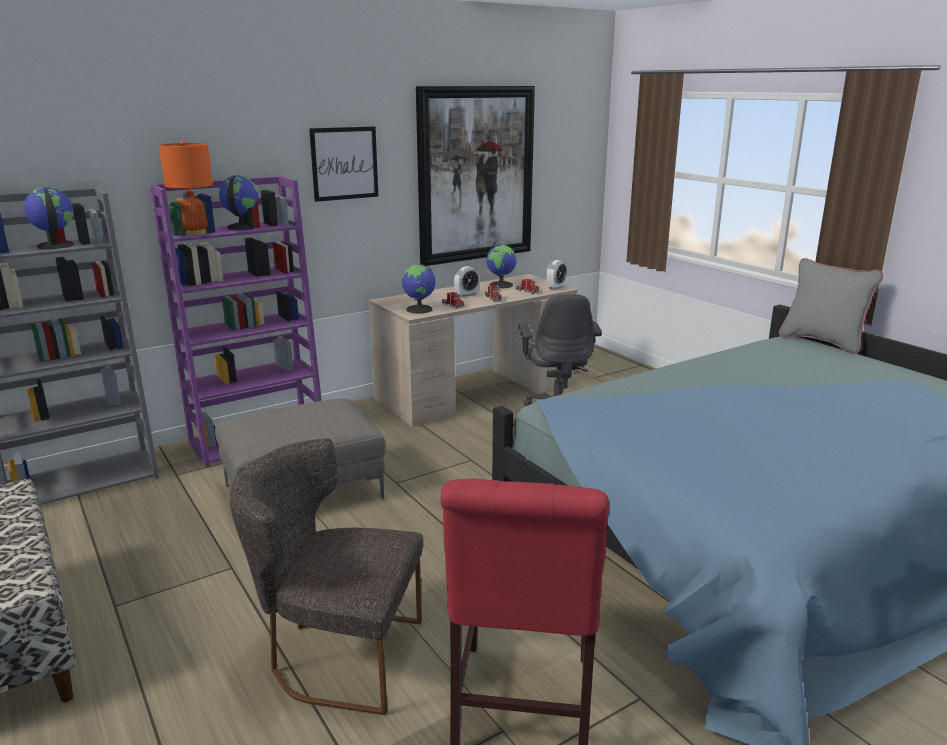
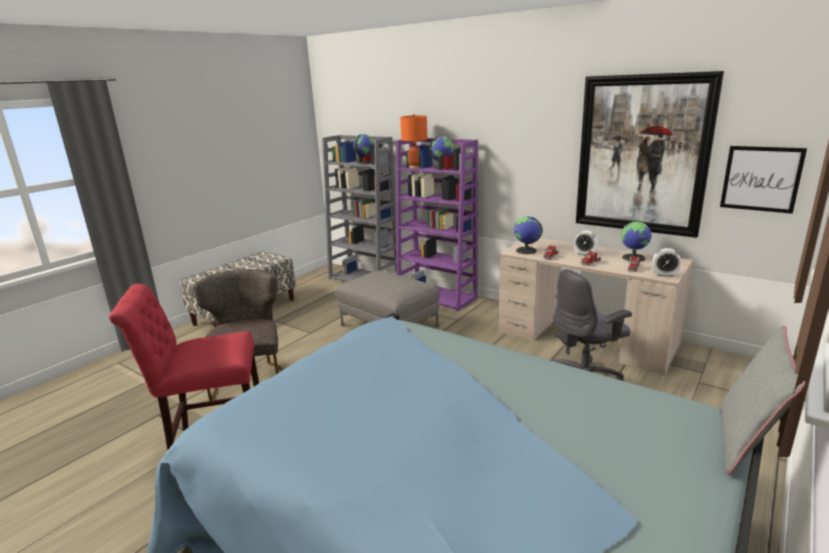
camera: 70 degrees right, 0 degrees up
(344, 163) = (523, 134): picture -> picture (761, 179)

